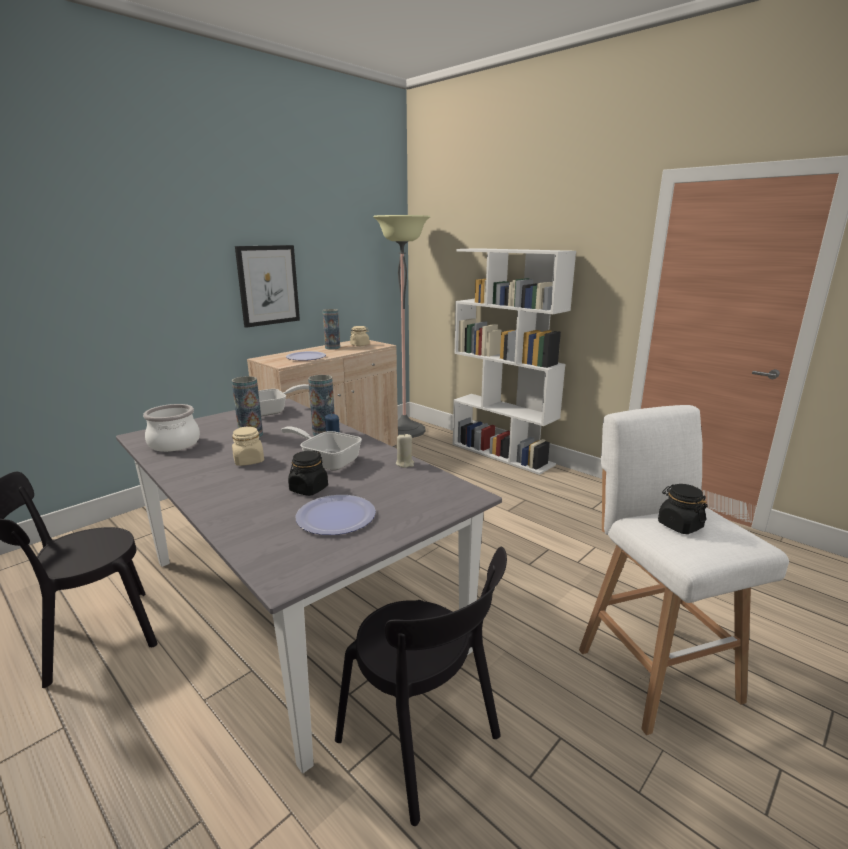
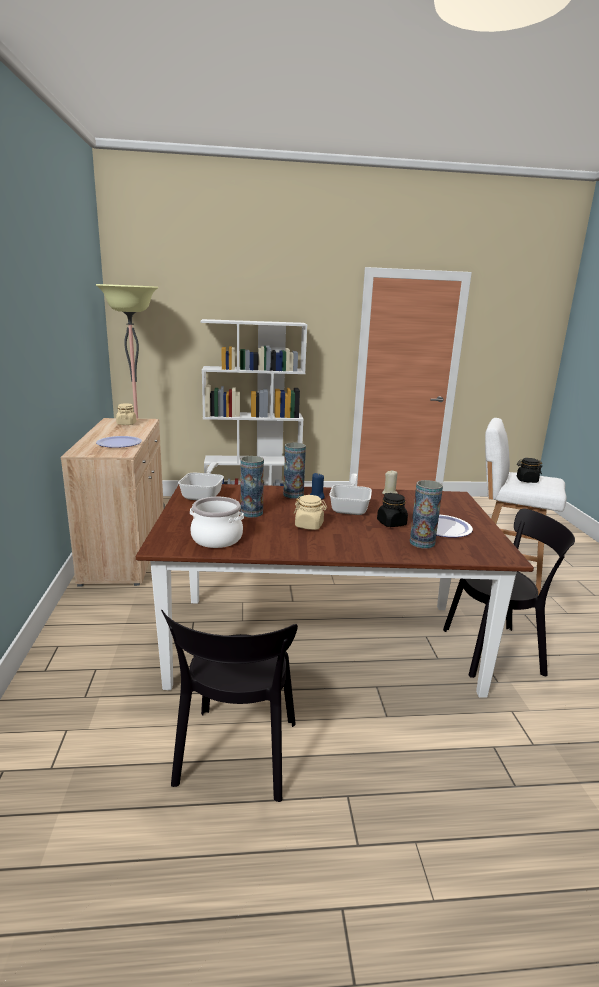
camera: 50 degrees left, 0 degrees up
(268, 285) = (56, 367): picture -> none
(299, 602) = (322, 642): grey dining table -> brown dining table
(327, 461) = (350, 507): frying pan -> frying pan turned 120 degrees clockwise
(332, 347) = (110, 430): vase -> vase (422, 543)

